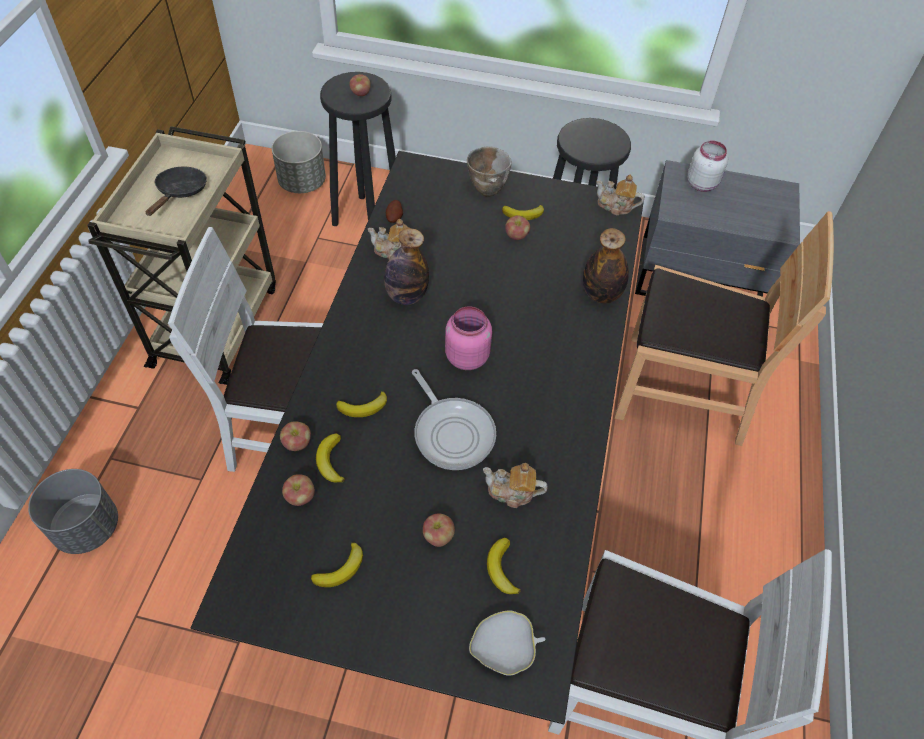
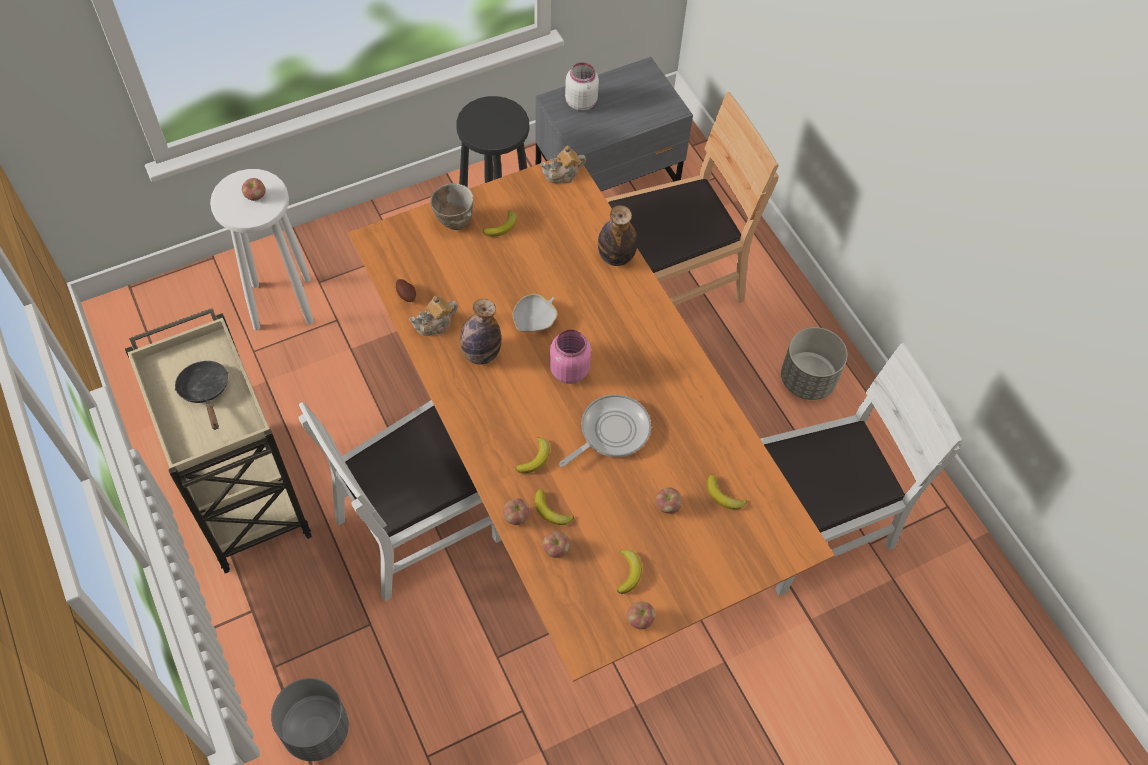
camera: 40 degrees left, 5 degrees up
(302, 183) = (183, 307): grey planter -> grey planter (808, 380)
(367, 219) = (282, 304): black stool -> white stool
(452, 432) = (611, 432): frying pan -> frying pan turned 60 degrees counterclockwise
(455, 480) = (568, 475): black dining table -> orange dining table
(504, 648) = (767, 540): white bowl -> white bowl (534, 320)
(512, 492) = (685, 443): teapot -> none
(516, 236) = (514, 249): apple -> apple (640, 619)

